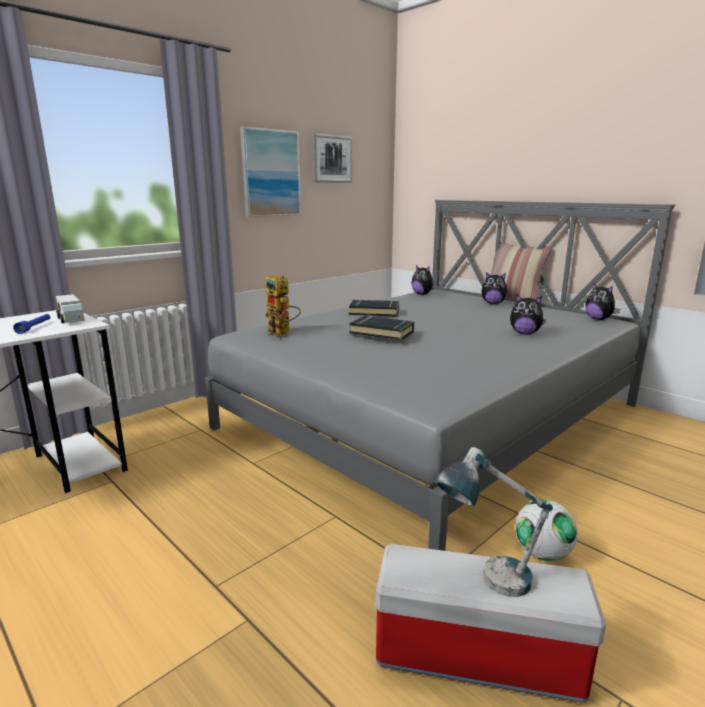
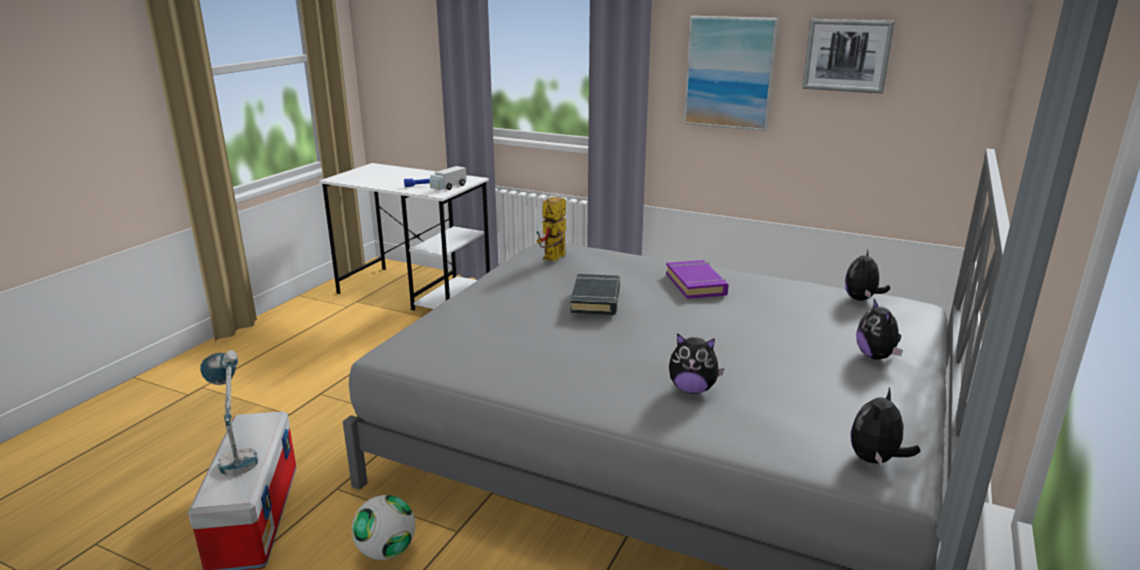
camera: 70 degrees right, 5 degrees up
(374, 312) = (696, 284): black book -> purple book
(512, 299) = (943, 373): pillow -> none
(525, 333) = (692, 389): plush toy -> plush toy turned 75 degrees counterclockwise

